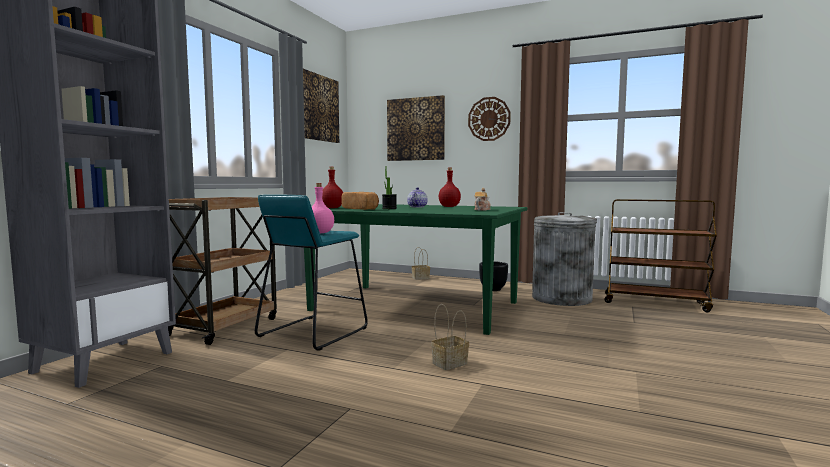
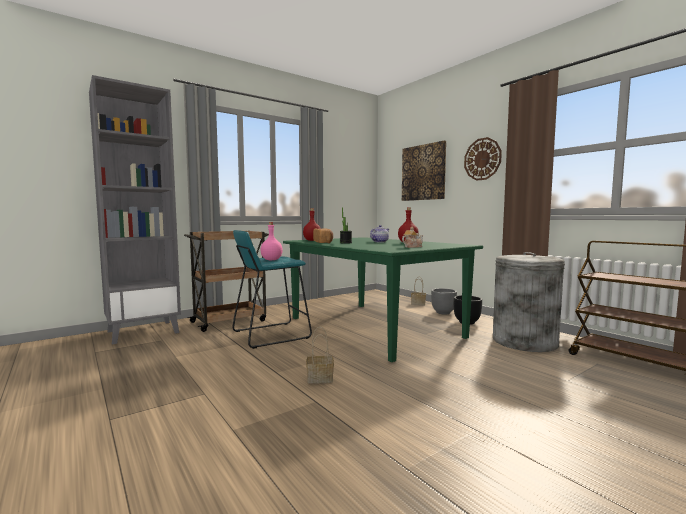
camera: 30 degrees right, 0 degrees up
(318, 108) = (344, 160): picture -> none
(458, 283) = (443, 312): none -> grey planter

